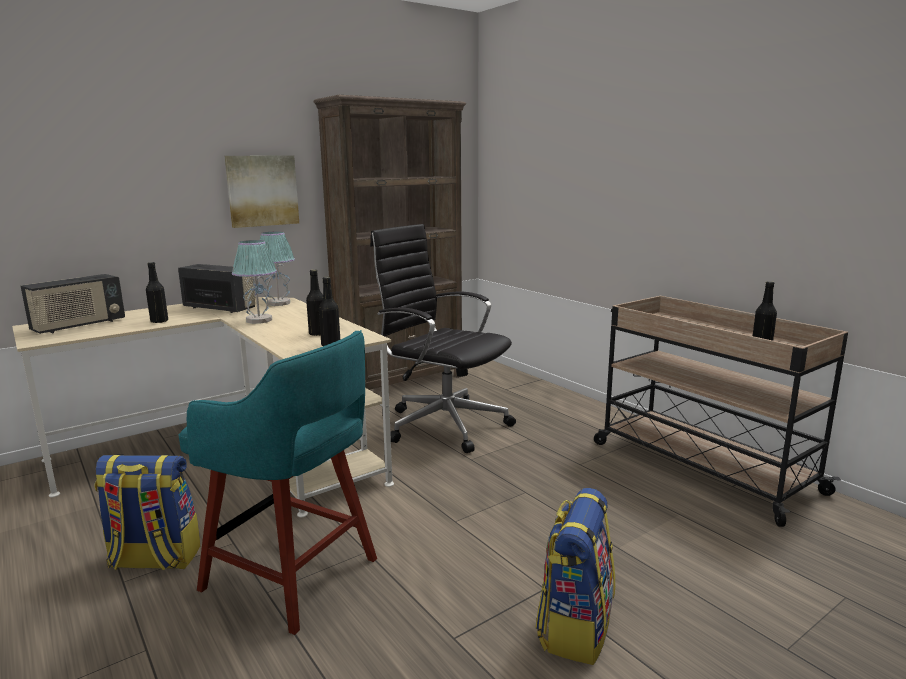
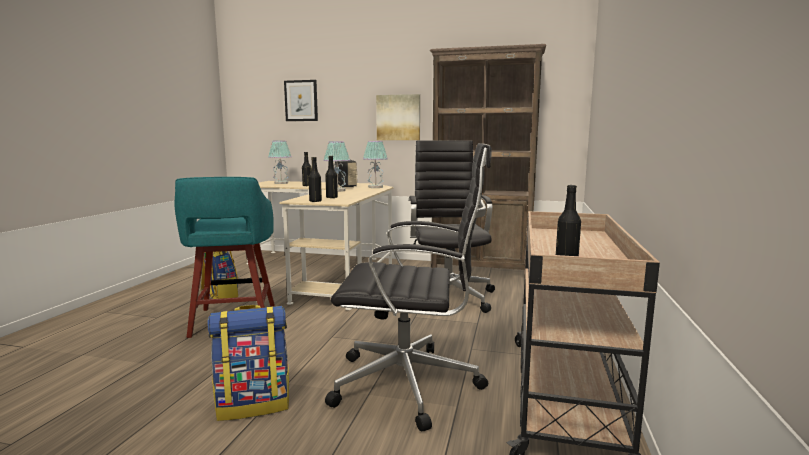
camera: 50 degrees right, 5 degrees down
(70, 163) = (301, 100): none -> picture
(79, 326) = (281, 183): radio -> table lamp
(620, 519) = (410, 384): none -> black office chair

